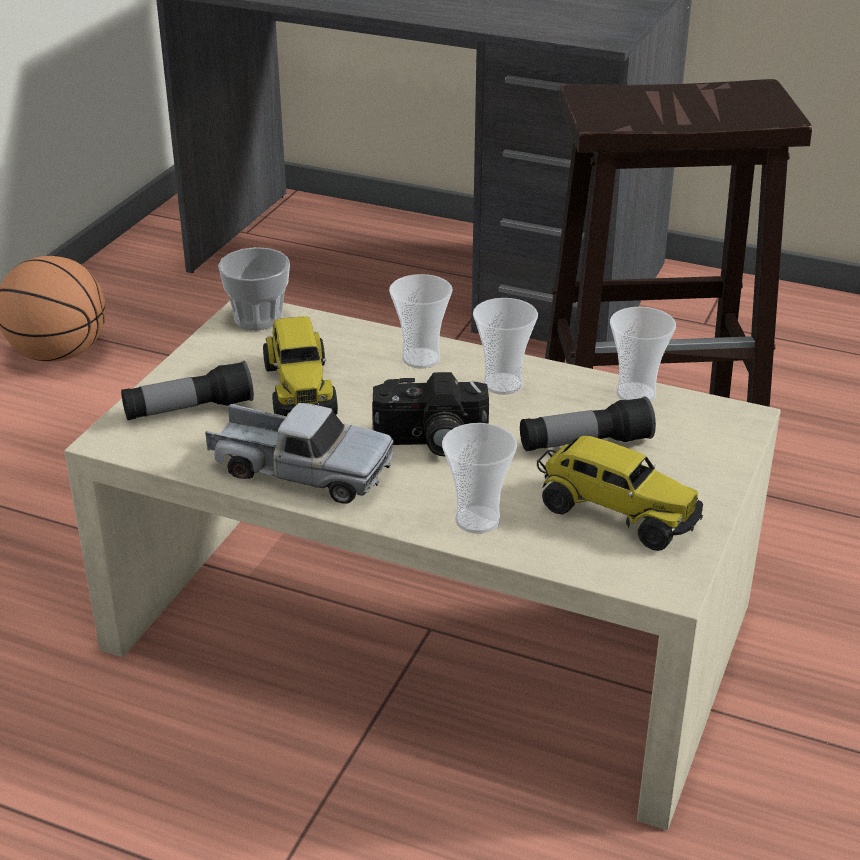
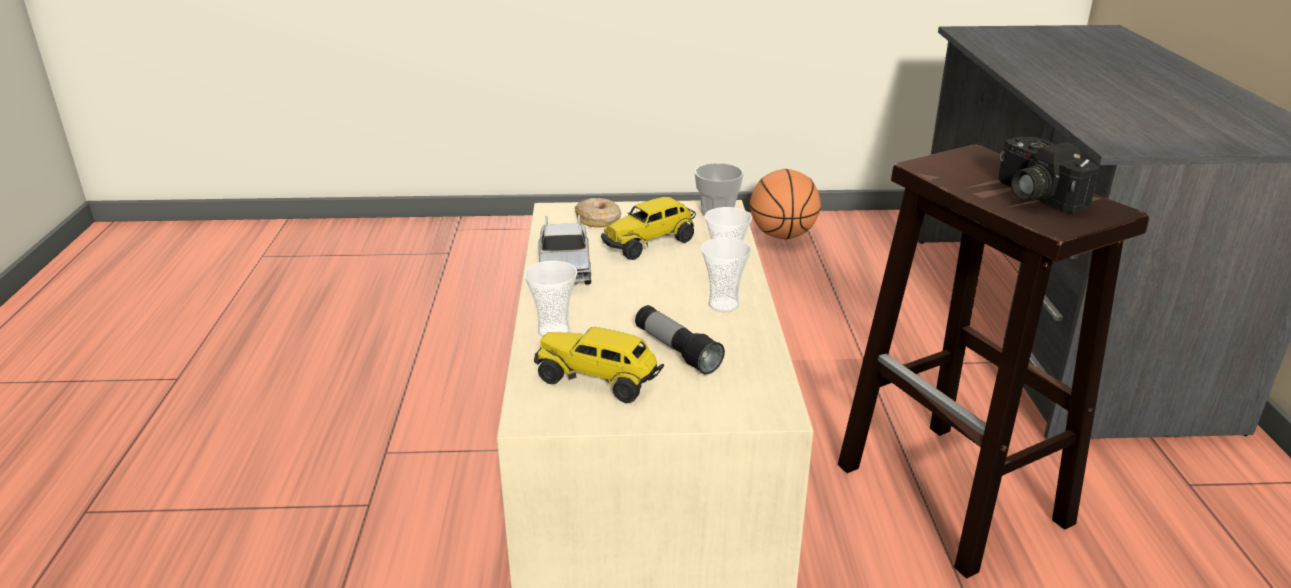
camera: 65 degrees right, 5 degrees down
(189, 410) = (599, 220): flashlight -> donut
(430, 441) = (629, 296): camera -> camera (1033, 195)
(615, 513) = (599, 380): toy truck -> toy truck turned 105 degrees clockwise
(636, 394) = (764, 358): cup -> none

